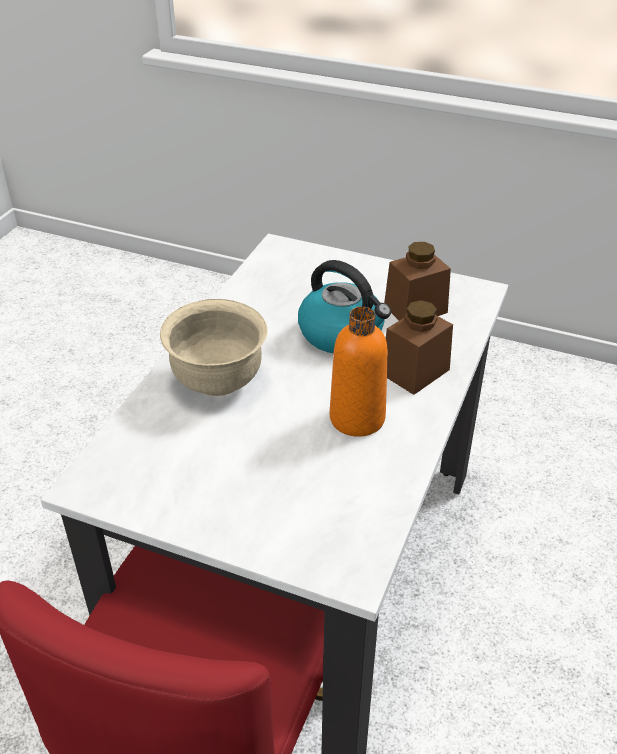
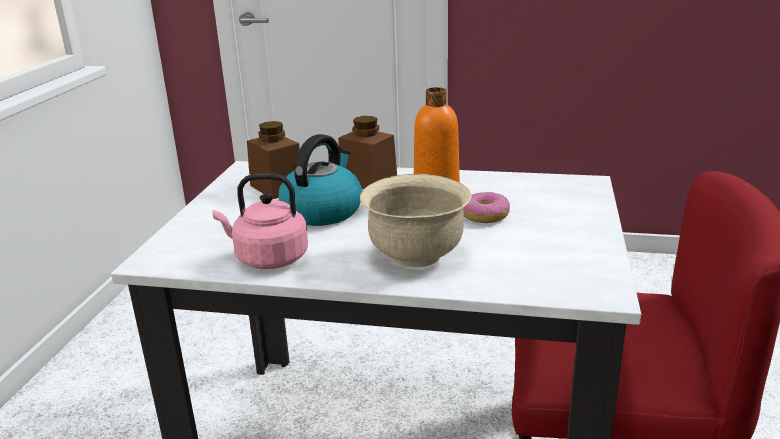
camera: 100 degrees left, 15 degrees down
(254, 300) = (268, 258): none -> pink kettle
(285, 445) = (485, 215): none -> donut

